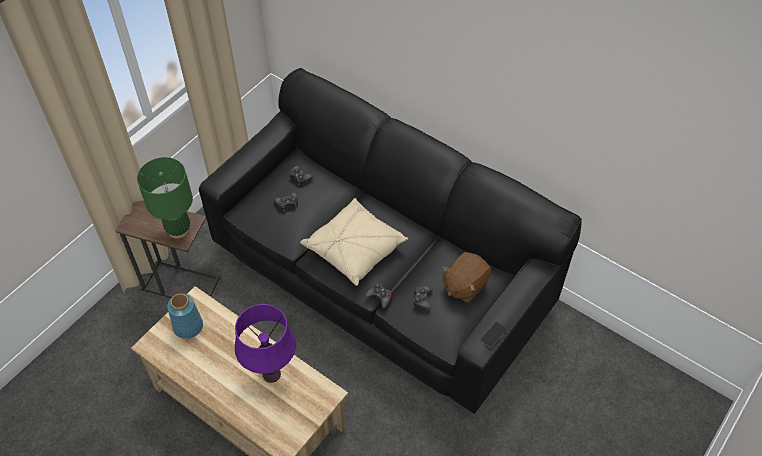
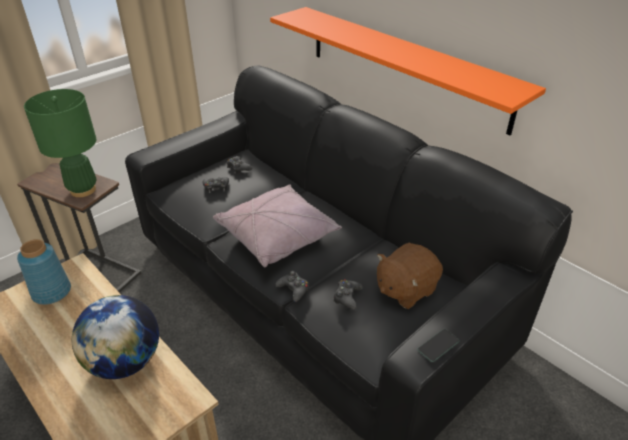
camera: 10 degrees right, 15 degrees down
(271, 374) = (125, 362): purple table lamp -> globe
(355, 249) = (277, 236): beige pillow -> purple pillow
(445, 99) = (404, 66): none -> orange shelf

